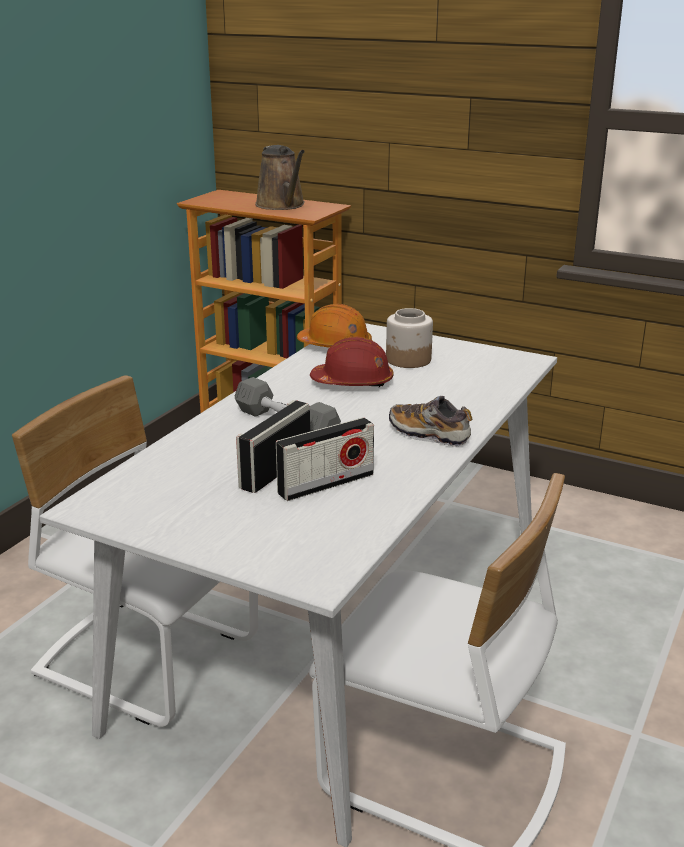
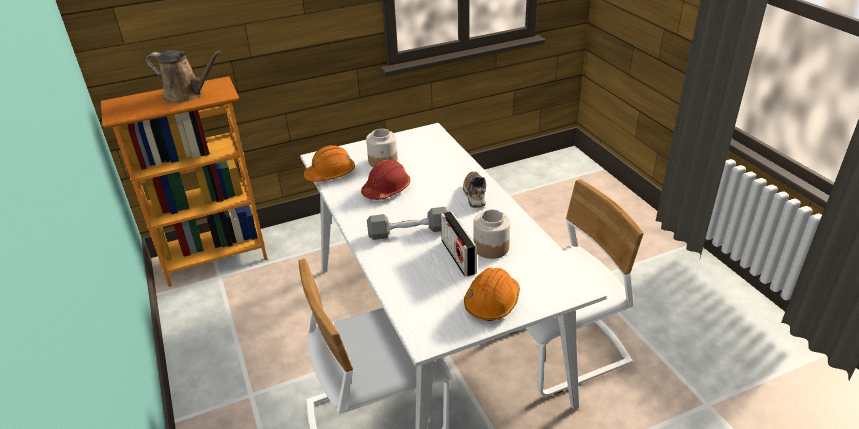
camera: 50 degrees left, 10 degrees up
(207, 524) = (492, 302): none -> orange hard hat
(326, 484) = (490, 247): radio -> jar
(429, 434) = (475, 195): shoe -> shoe turned 105 degrees clockwise

